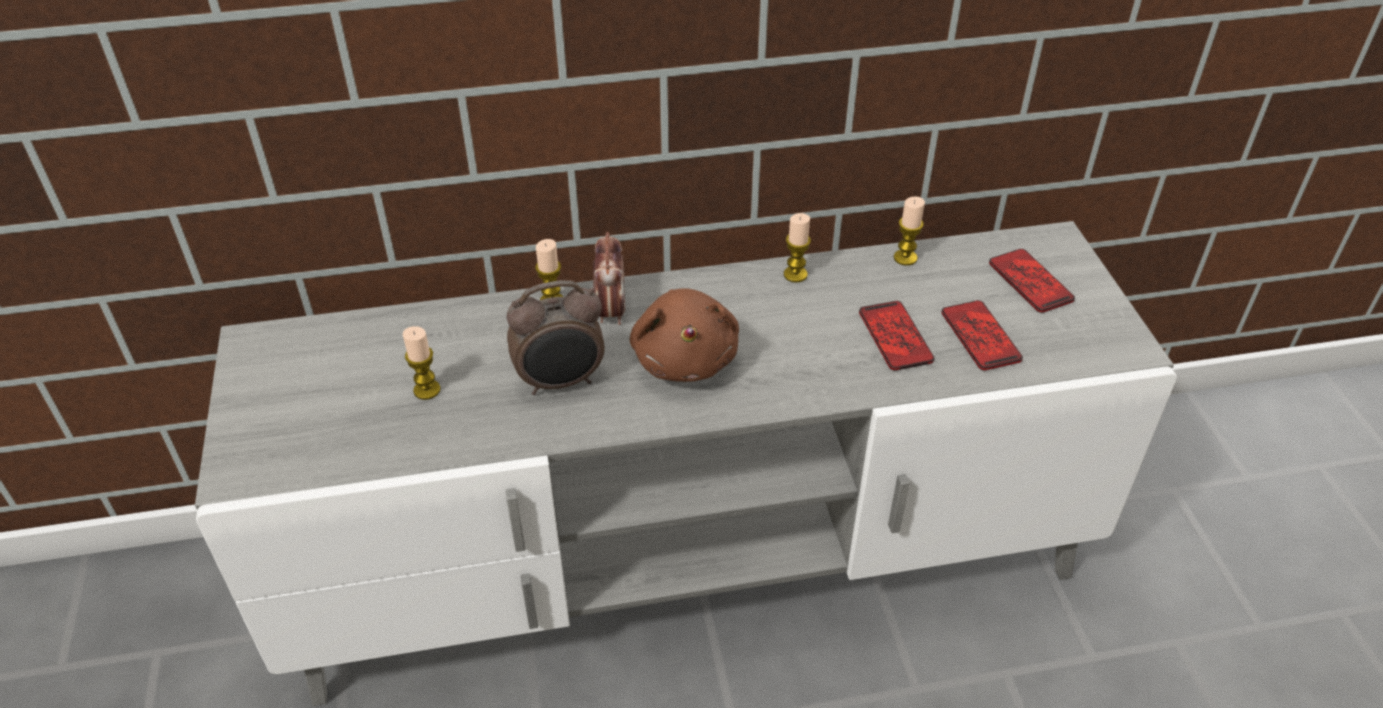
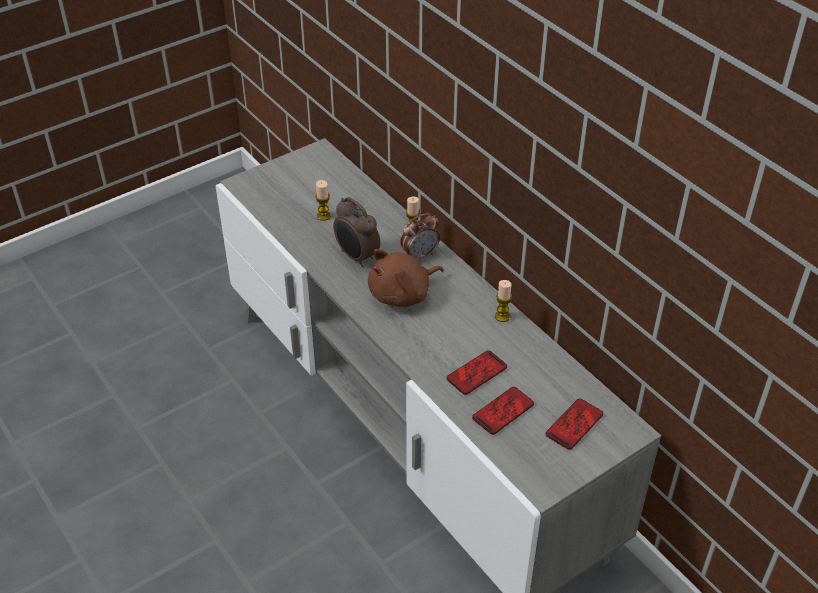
camera: 65 degrees right, 0 degrees up
(905, 258) = (554, 360): candle -> none

